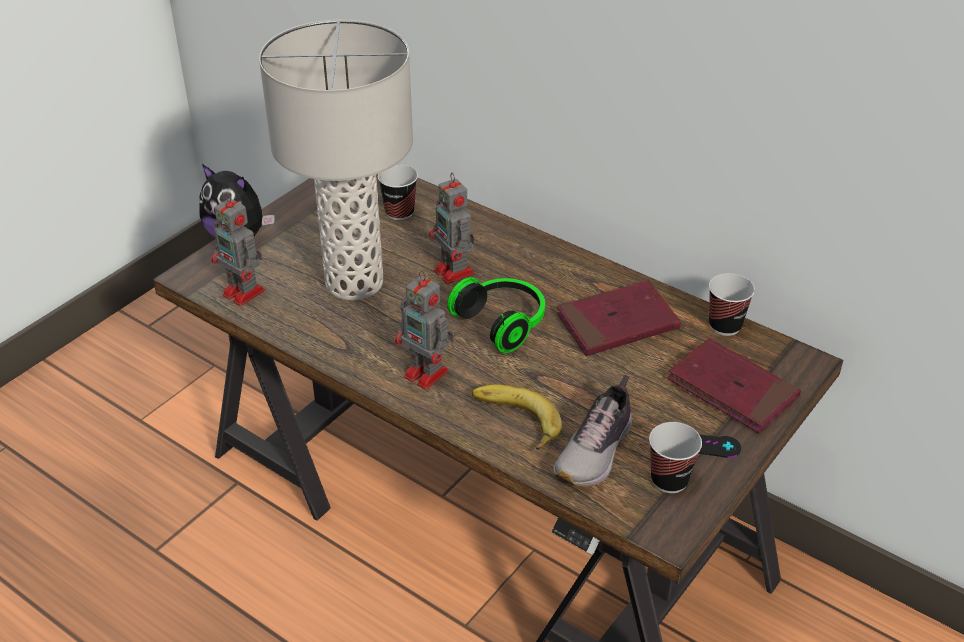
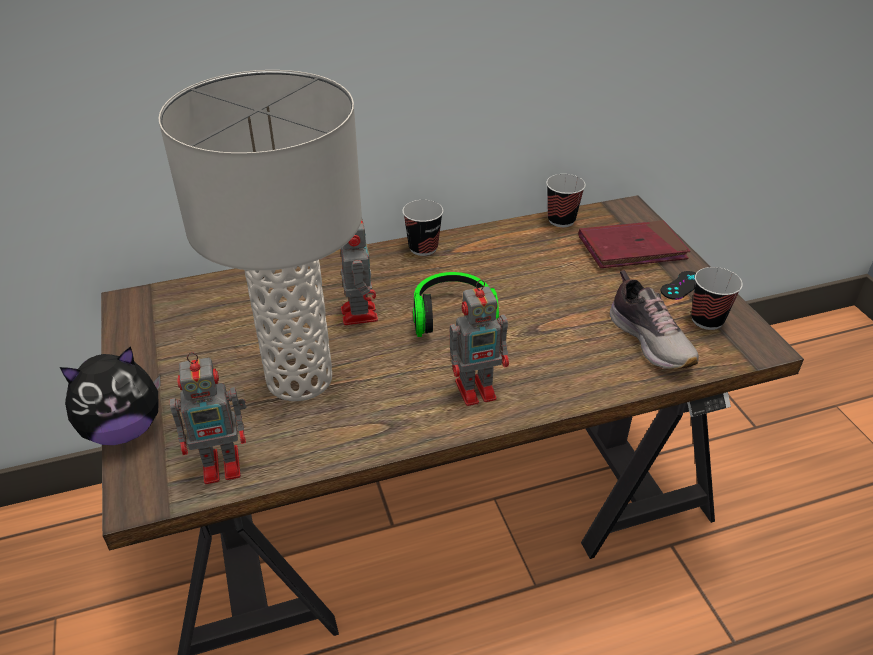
camera: 55 degrees left, 0 degrees up
(399, 212) = (235, 306): cup -> cup (423, 248)
(455, 273) = (359, 313): toy robot -> toy robot turned 105 degrees counterclockwise
(513, 421) = (581, 367): banana -> none
(617, 323) = (511, 262): red book -> none

